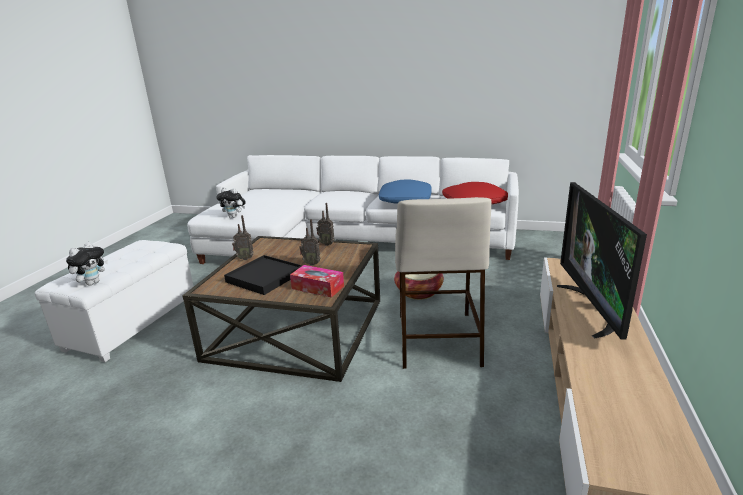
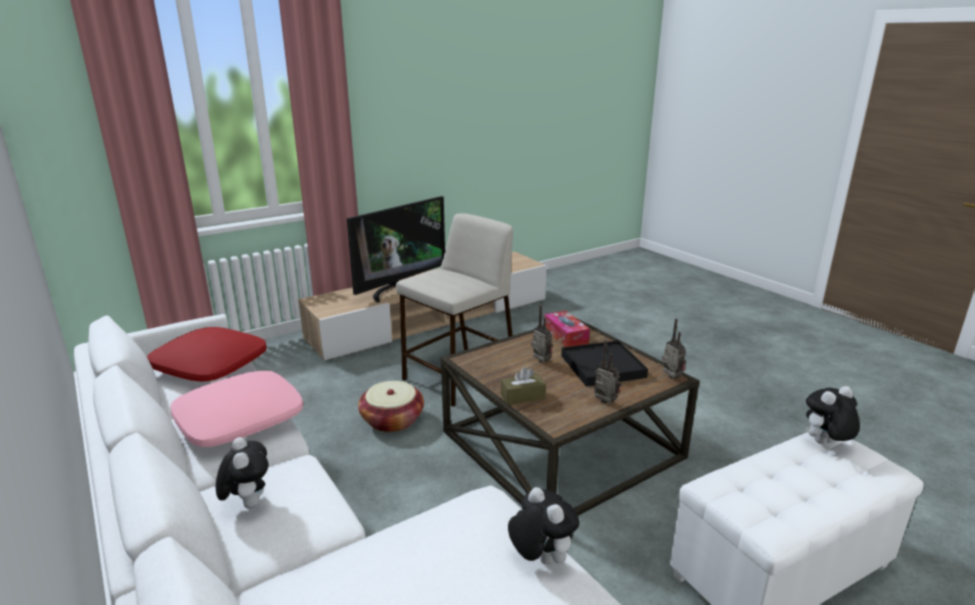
camera: 140 degrees left, 0 degrees up
(297, 244) = (522, 396): none -> brown tissue box
(327, 244) = (490, 380): radio -> radio (670, 378)
(348, 194) = (248, 503): none -> plush toy
(405, 199) = (240, 420): blue pillow -> pink pillow

